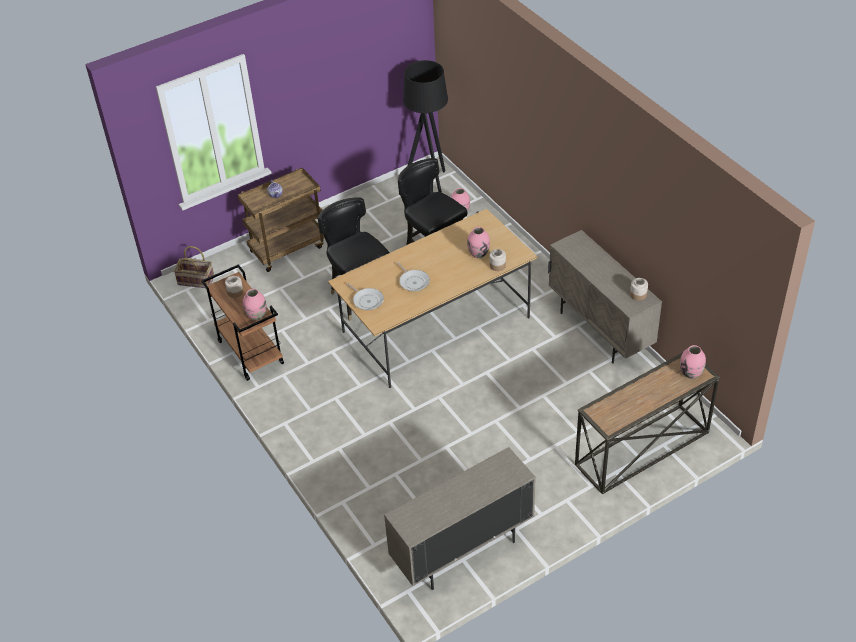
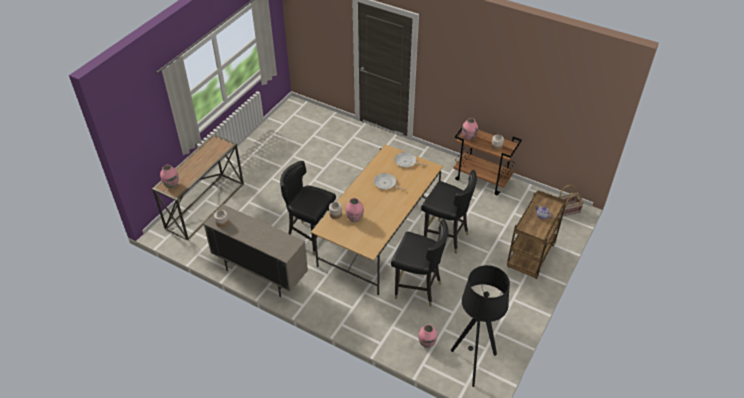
camera: 150 degrees right, 0 degrees up
(462, 552) = (285, 126): beige cabinet -> none
(518, 354) = (310, 237): none -> black chair

